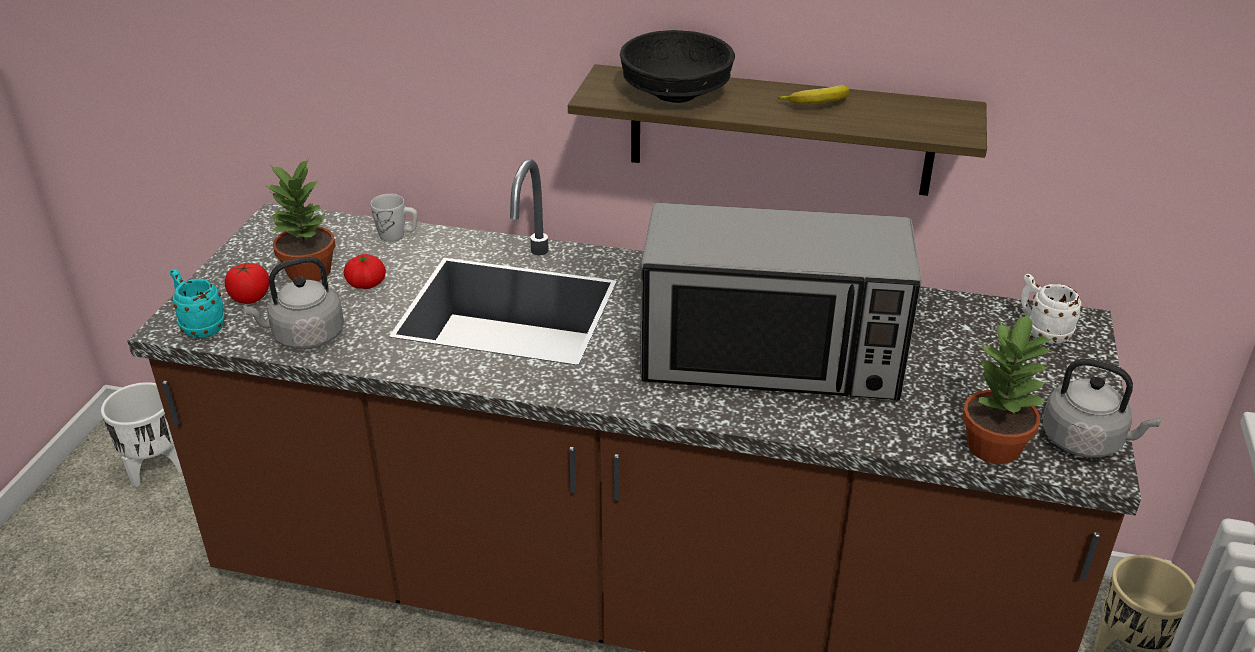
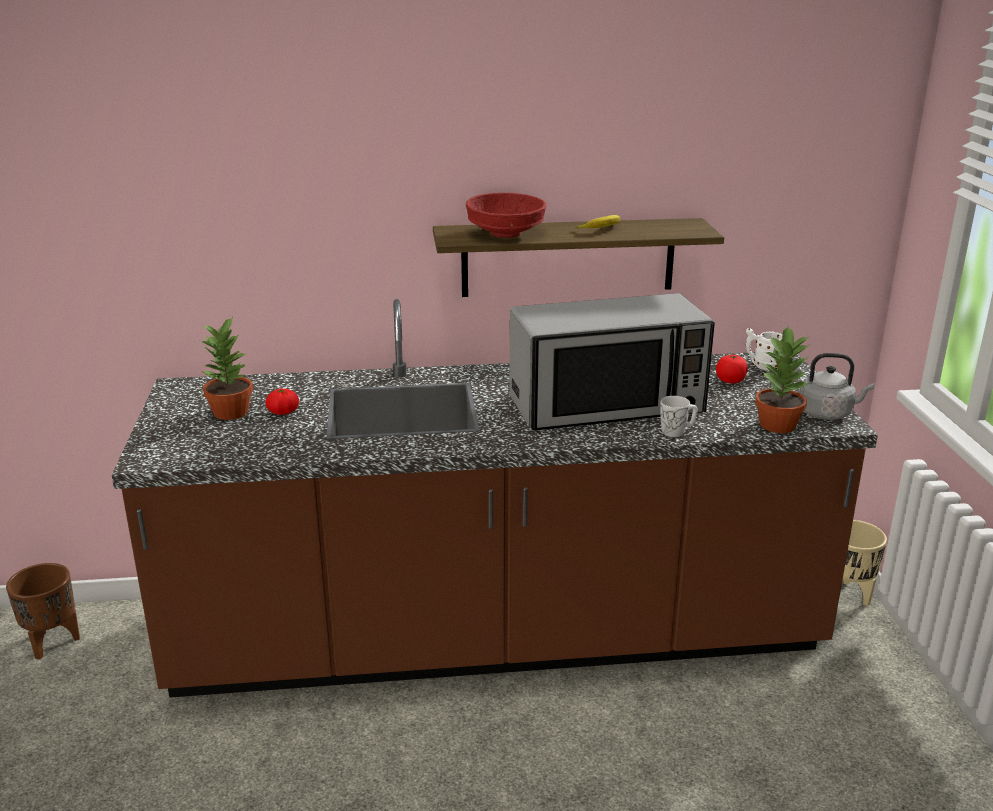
camera: 20 degrees left, 10 degrees down
(157, 468) = (52, 642): white planter -> brown planter
(200, 326) = (167, 456): turquoise mug -> none
(250, 298) = (195, 434): tomato -> tomato (730, 380)
(305, 337) = (260, 449): grey kettle -> none
(397, 236) = (284, 382): white mug -> white mug (677, 432)
(674, 93) = (504, 233): black bowl -> red bowl

